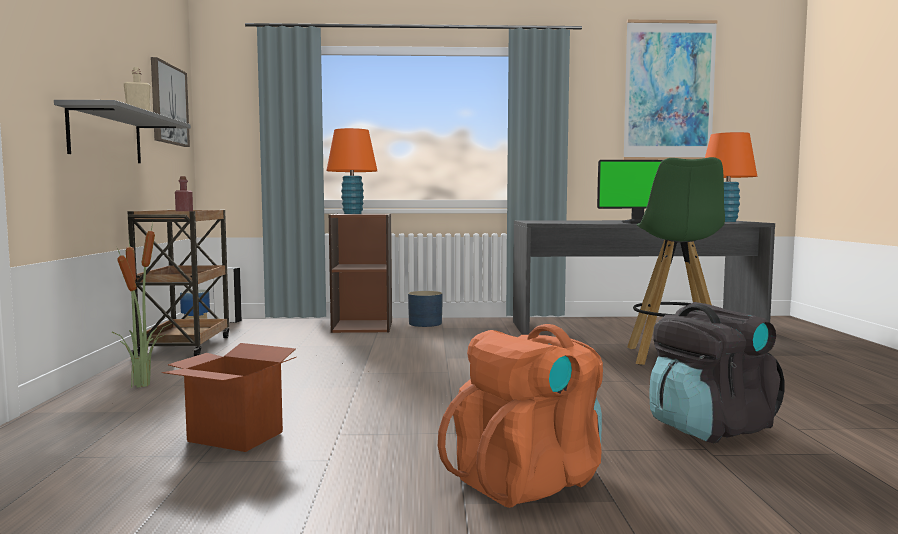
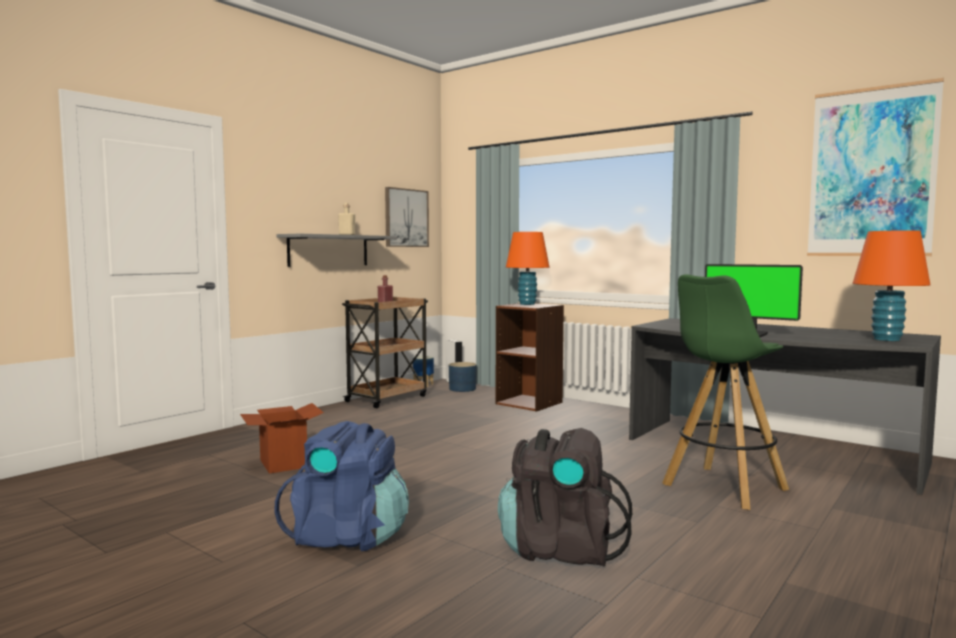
camera: 40 degrees right, 0 degrees up
(143, 385) = (313, 421): potted plant -> none
(425, 323) = (584, 408): blue planter -> blue planter (462, 389)
(529, 480) = (348, 536): orange backpack -> blue backpack

